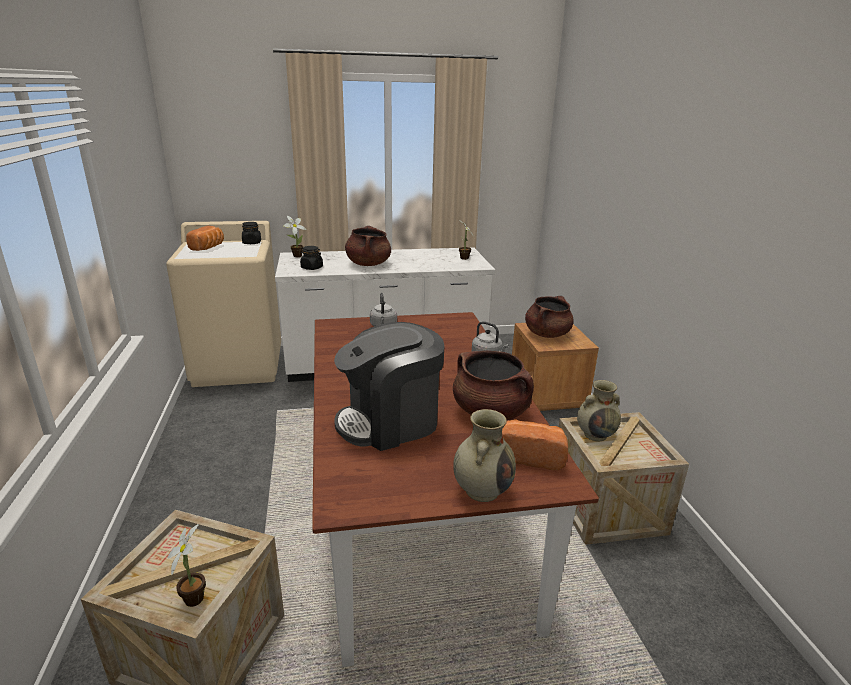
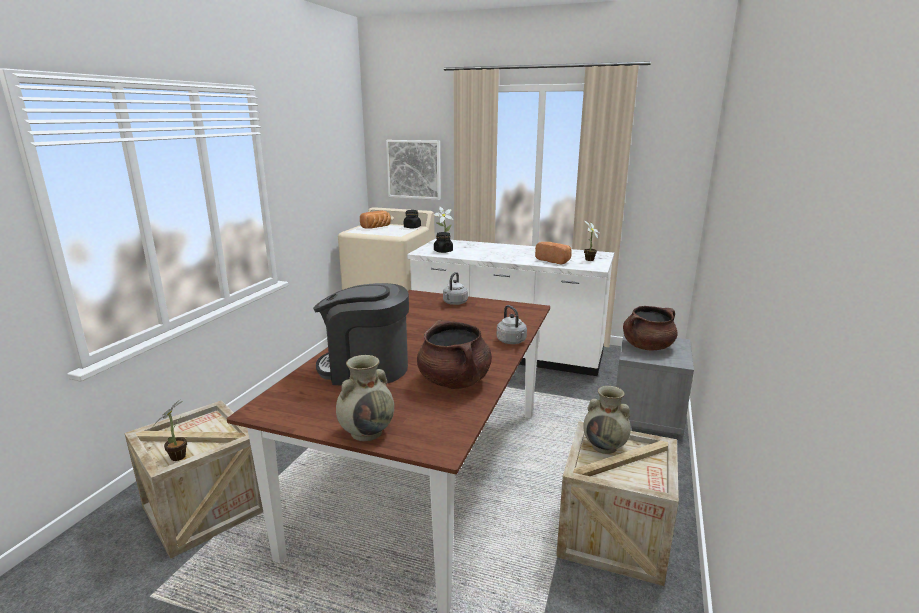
camera: 30 degrees right, 5 degrees down
(238, 172) = (414, 169): none -> picture
(368, 264) = (493, 254): brown cooking pot -> none
(530, 456) = (441, 421): bread -> bread (554, 260)
(547, 395) = (647, 414): brown nightstand -> grey nightstand

